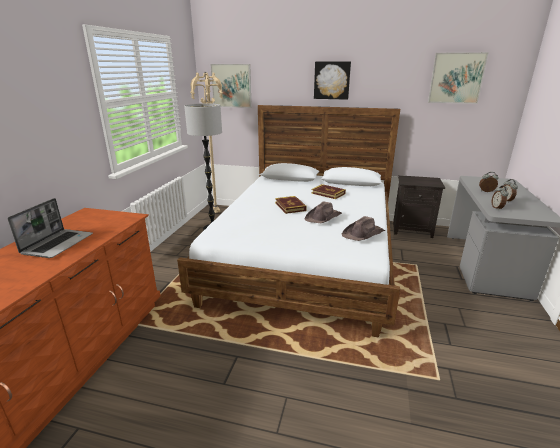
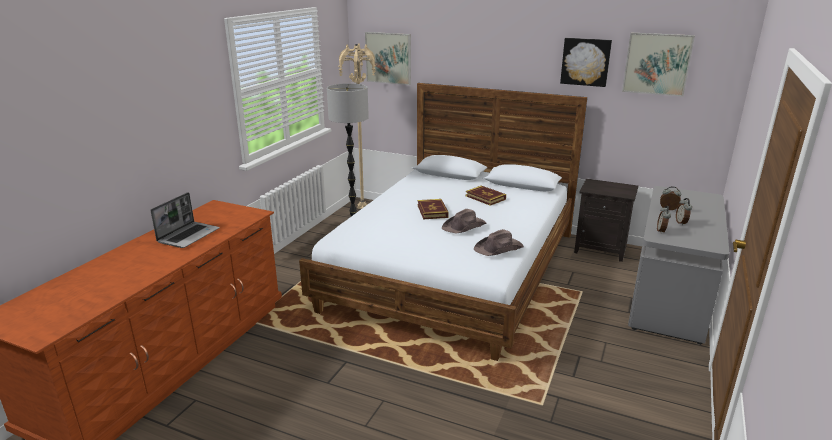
camera: 10 degrees right, 0 degrees up
(332, 80) = (506, 58): picture -> picture (585, 61)

